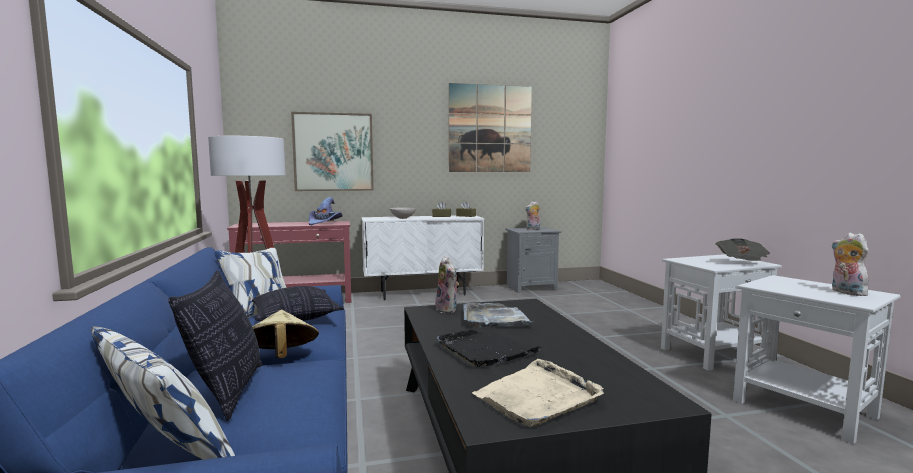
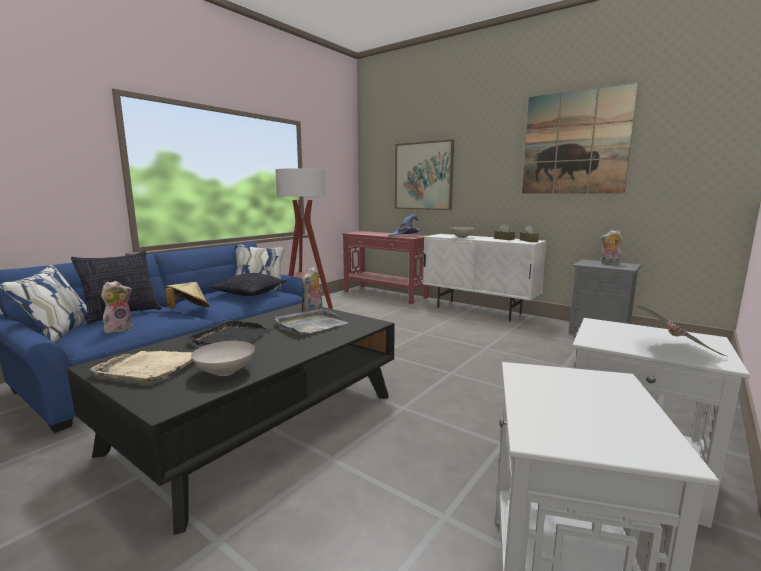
camera: 50 degrees right, 5 degrees up
(595, 368) = (224, 372): none -> white bowl
(845, 292) = (608, 427): plush toy -> plush toy (119, 329)

